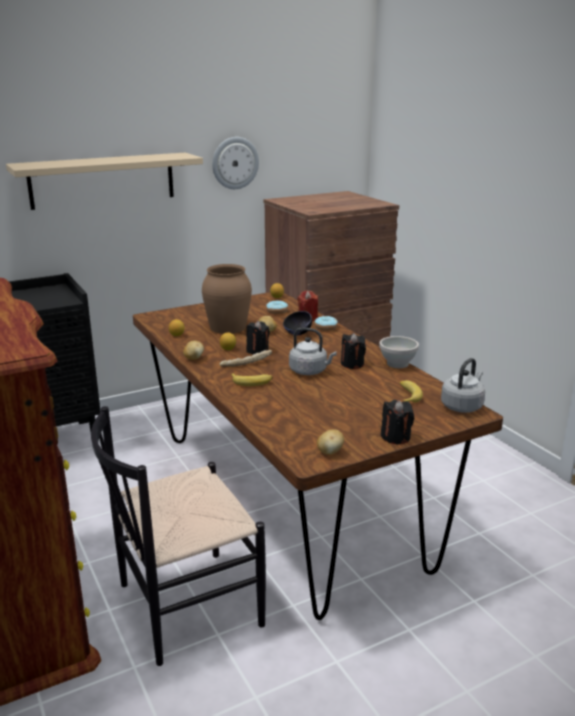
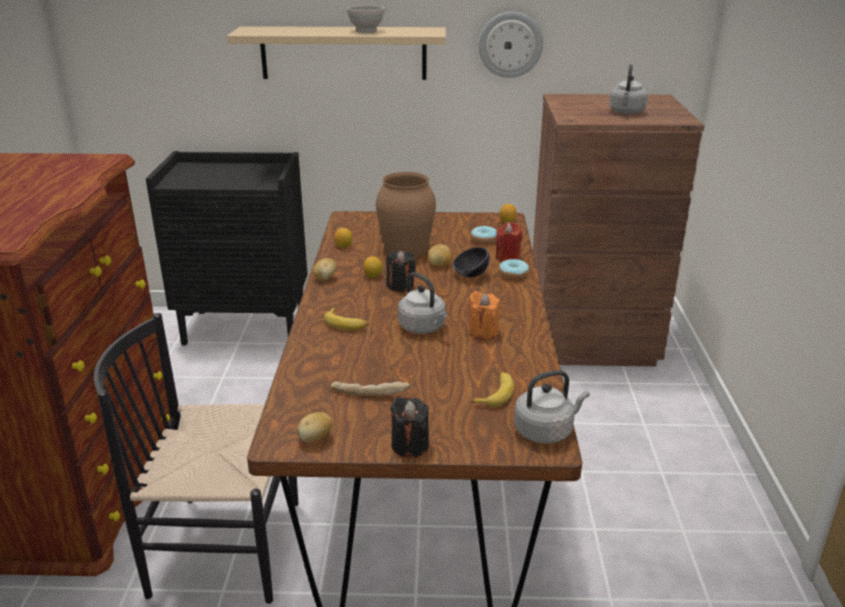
camera: 30 degrees right, 5 degrees up
(246, 363) = (369, 299): bread -> bread (370, 393)
(340, 203) = (626, 112): none -> grey kettle
(352, 364) = (483, 332): black candle -> orange candle
(398, 364) = (539, 347): white bowl -> white bowl (367, 31)

